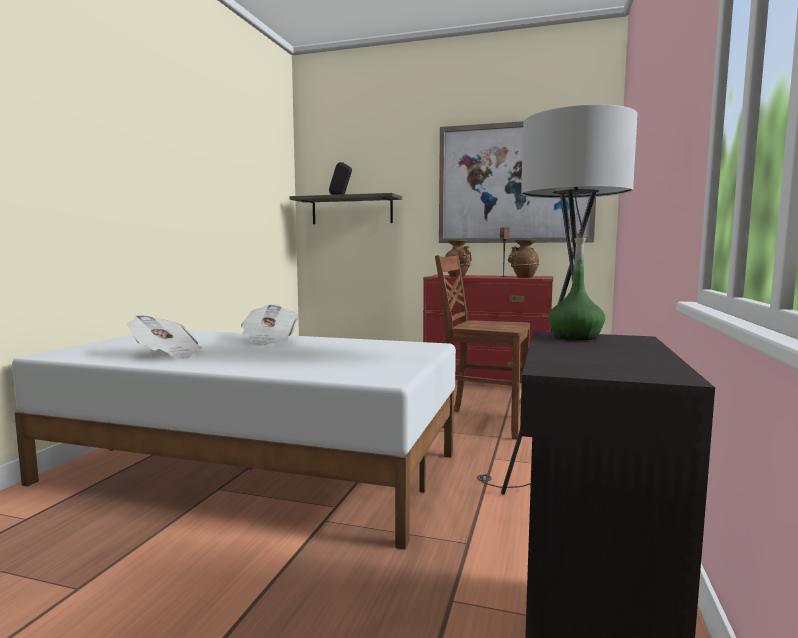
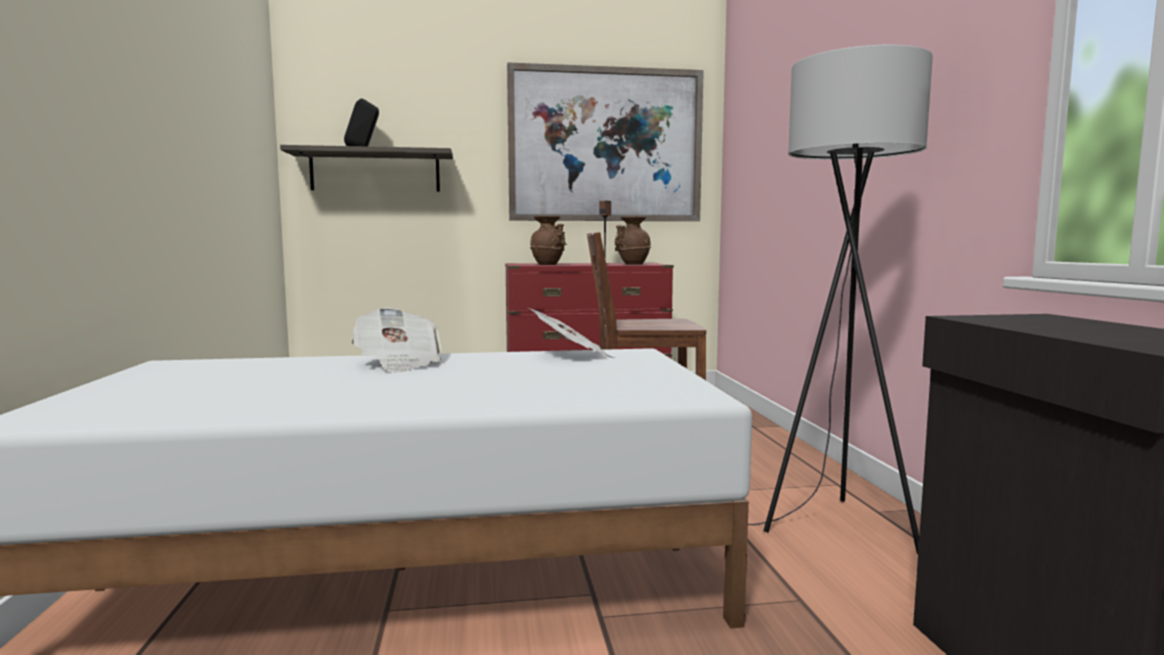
camera: 25 degrees left, 0 degrees up
(166, 355) = (277, 399): newspaper -> newspaper (571, 356)
(575, 337) = (996, 318): green bottle -> none

